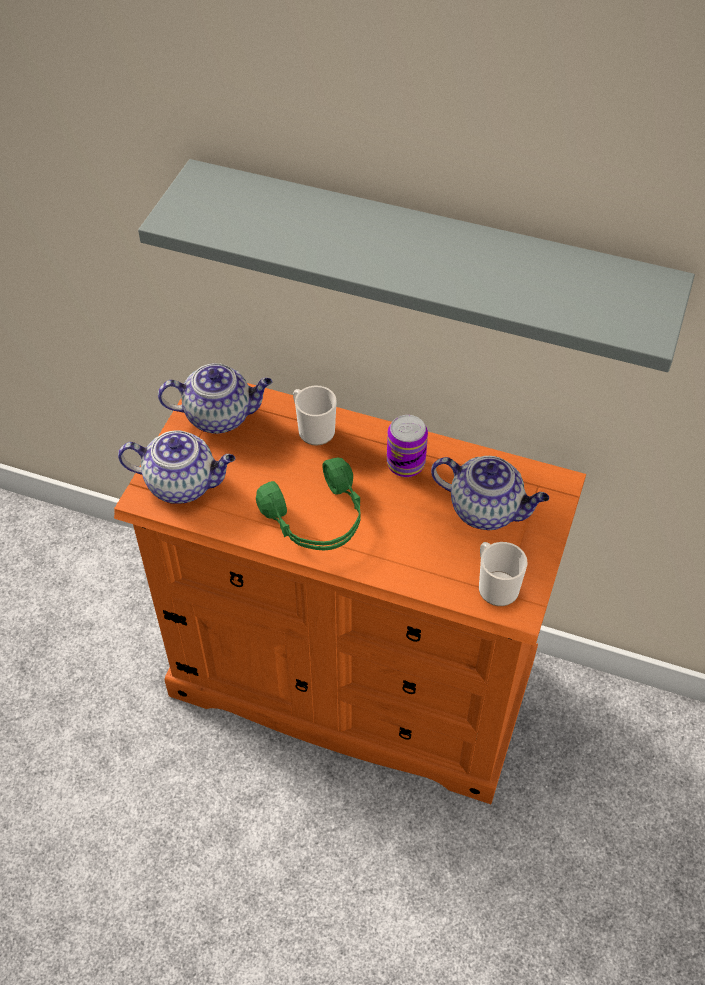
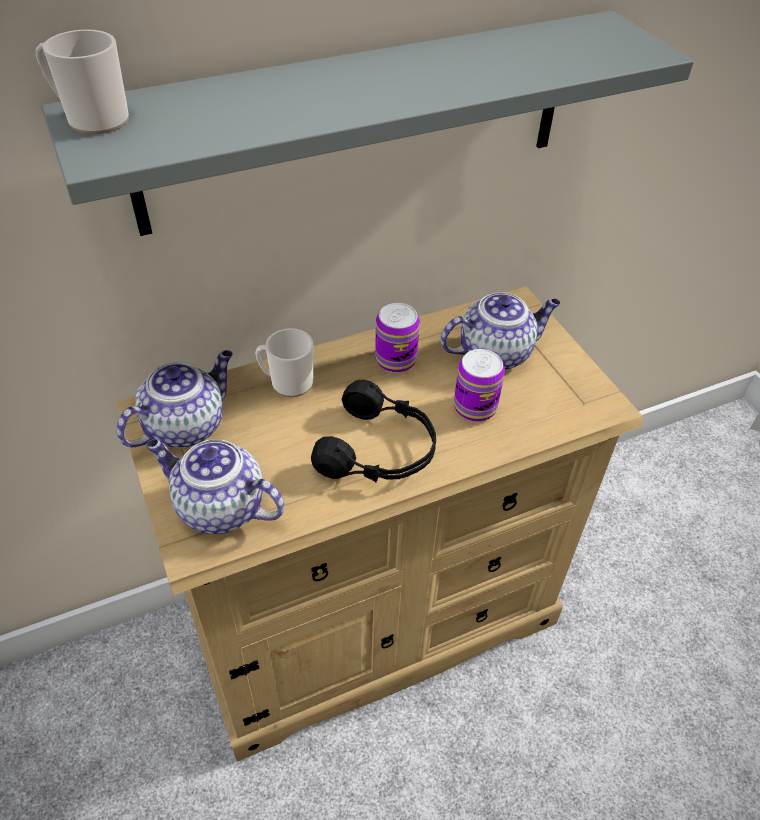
camera: 45 degrees left, 5 degrees down
(183, 484) = (219, 508): teapot -> teapot turned 120 degrees counterclockwise
(317, 519) = (379, 450): green headphones -> black headphones
(353, 680) = (374, 617): orange dresser -> beige dresser
(418, 538) = (475, 407): none -> can
(495, 586) = (571, 402): mug -> mug (92, 119)

